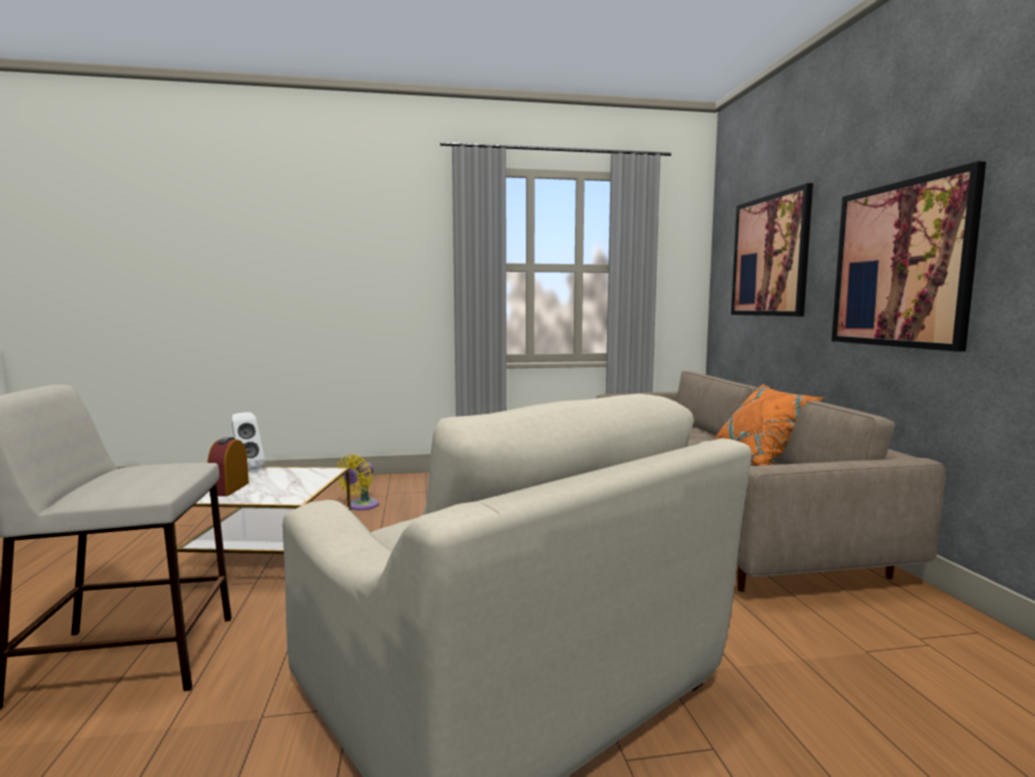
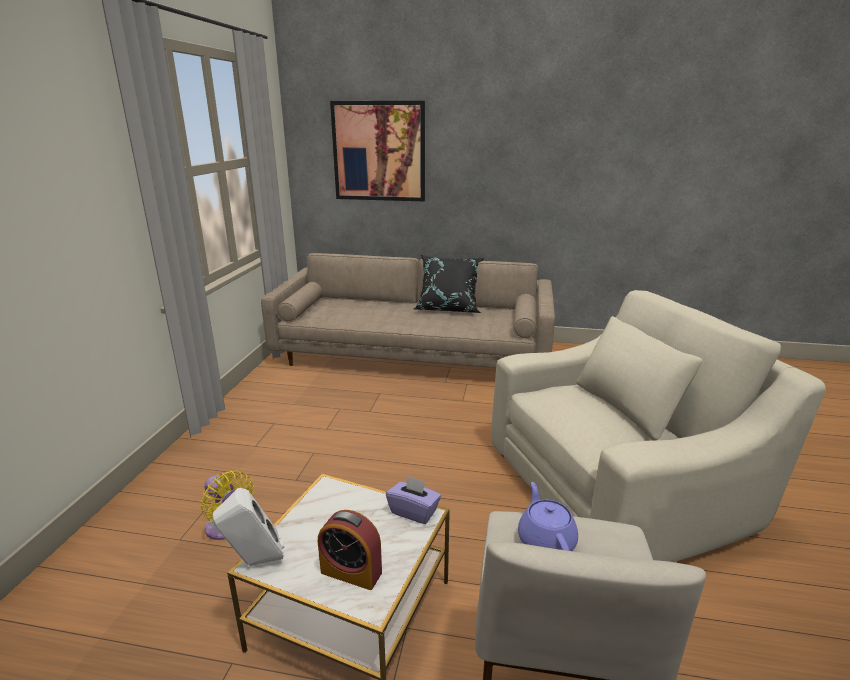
camera: 70 degrees left, 15 degrees up
(159, 468) = (545, 540): none -> purple teapot
(298, 495) = (414, 511): none -> purple tissue box
(759, 461) = (448, 308): orange pillow -> black pillow
(900, 265) = (509, 170): picture -> none

